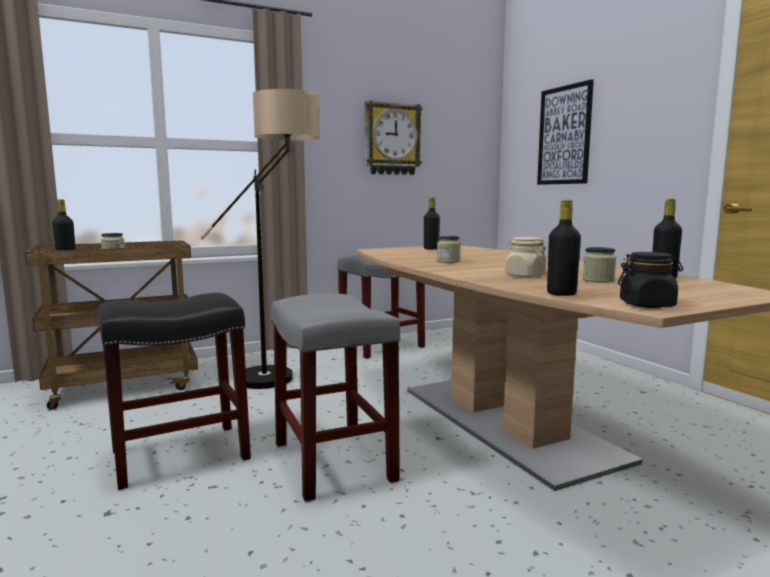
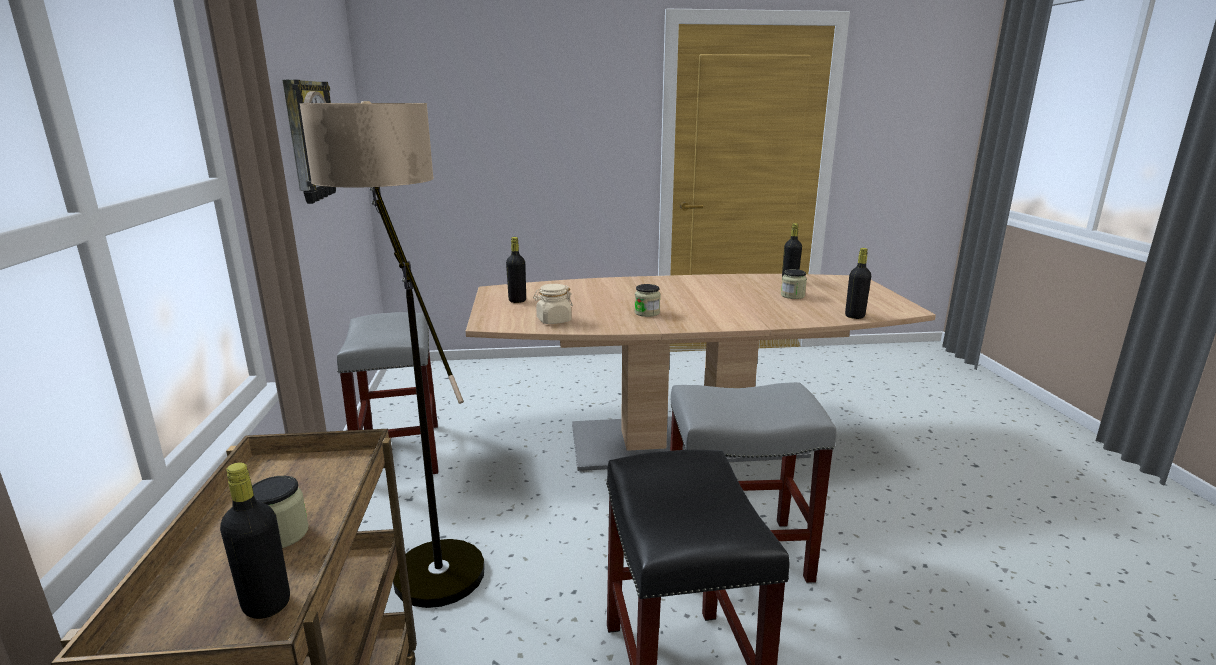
camera: 70 degrees left, 10 degrees up
(524, 275) = (761, 308): beige jar -> beige jar (553, 320)
(564, 135) = (485, 129): picture -> none
(647, 305) = (897, 308): black jar -> none

